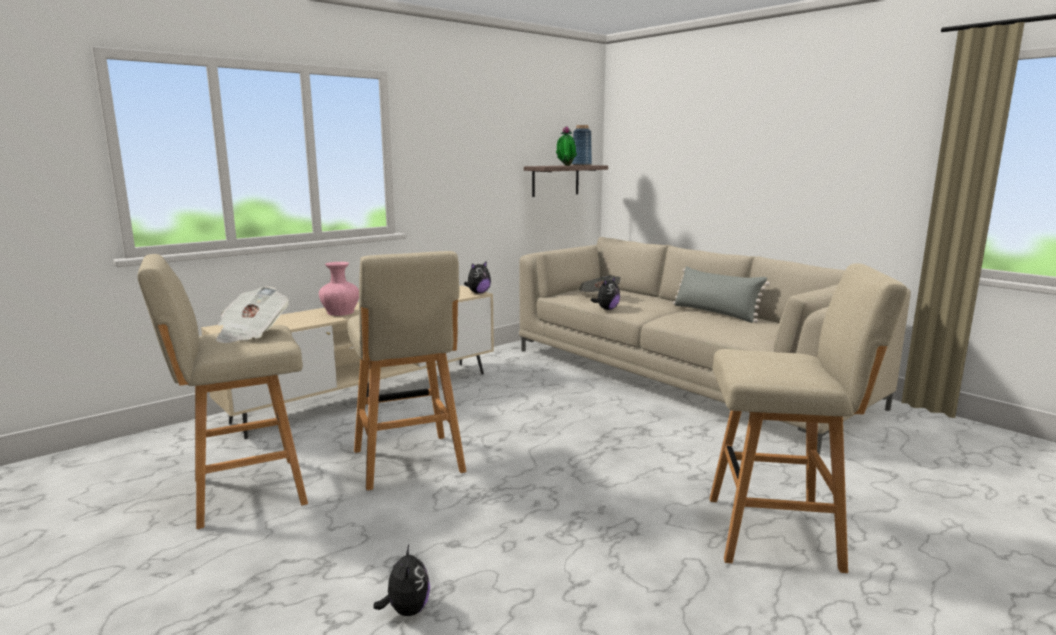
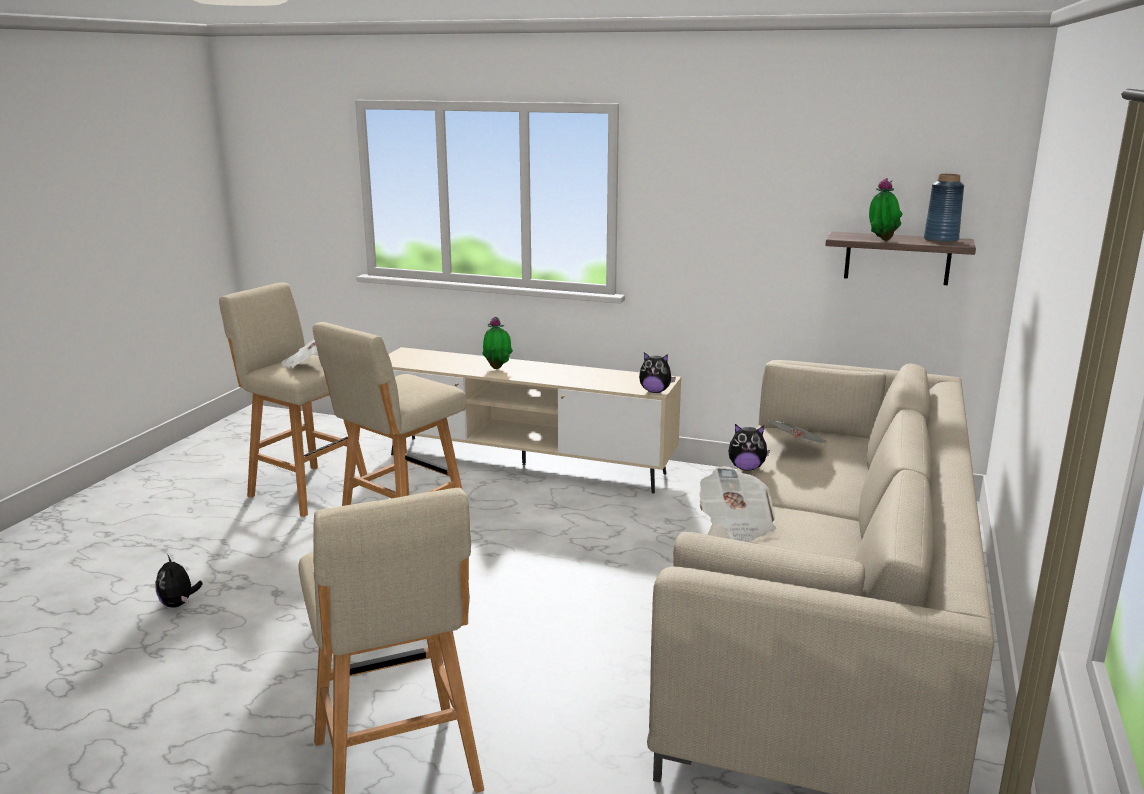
camera: 60 degrees right, 5 degrees up
(340, 312) = (498, 367): pink vase -> potted plant
(406, 610) = (179, 604): plush toy -> plush toy turned 105 degrees clockwise
(687, 323) = (736, 525): none -> newspaper
(715, 313) = (833, 536): grey pillow -> none

